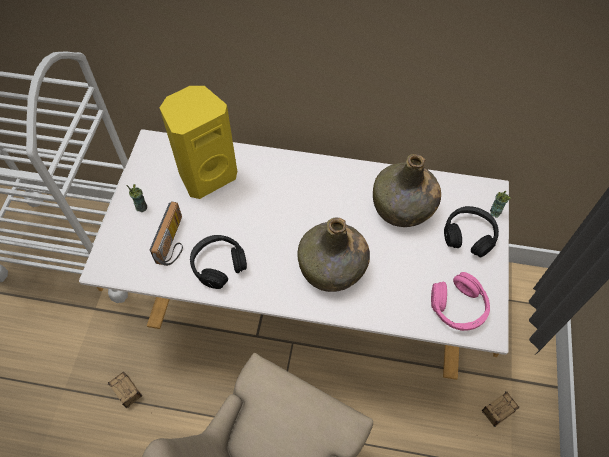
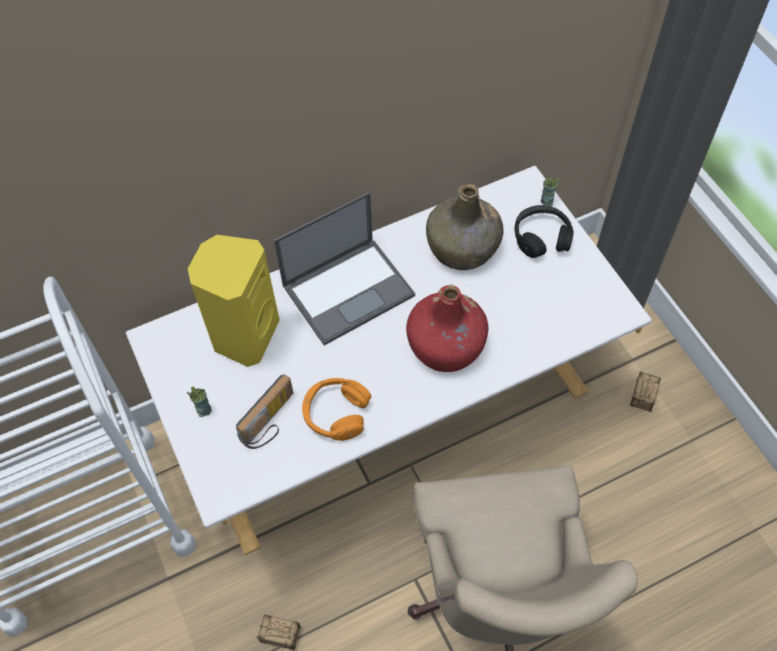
camera: 35 degrees left, 0 degrees up
(174, 242) = (271, 422): radio -> radio turned 60 degrees clockwise
(218, 264) = (336, 413): black headphones -> orange headphones
(298, 187) = (349, 289): none -> laptop
(332, 268) = (447, 345): green bottle -> red bottle
(458, 307) = (583, 308): pink headphones -> none

